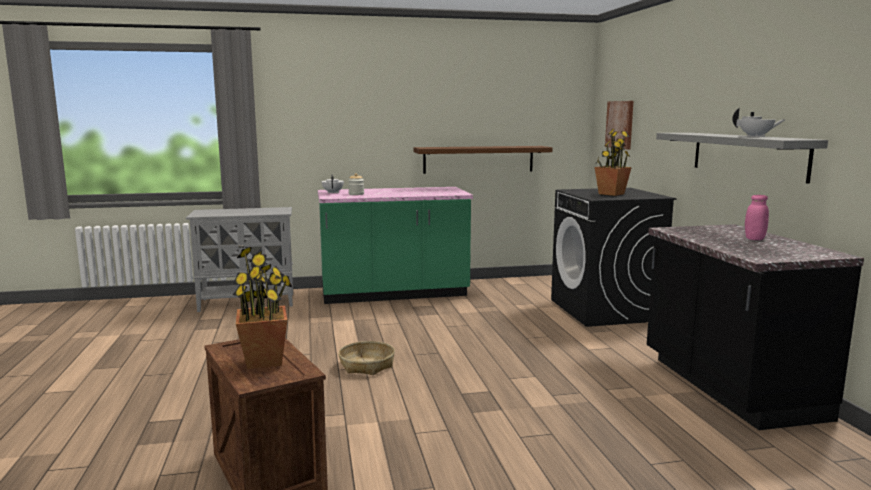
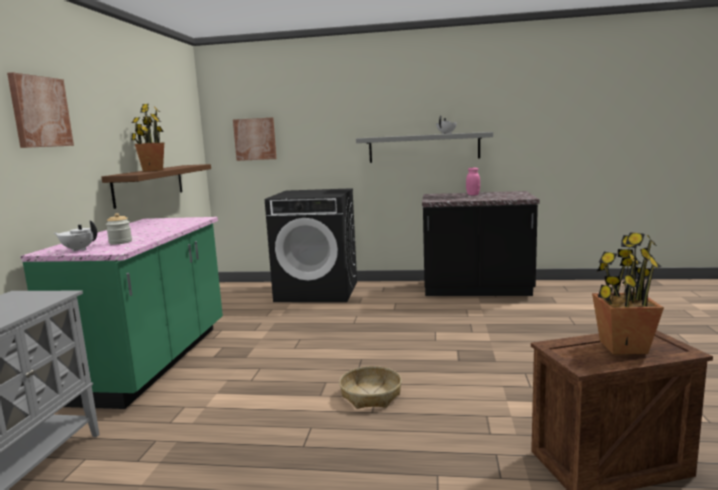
camera: 70 degrees left, 0 degrees up
(359, 99) = (40, 112): none -> picture
(611, 194) = (314, 193): potted plant -> potted plant (152, 170)

